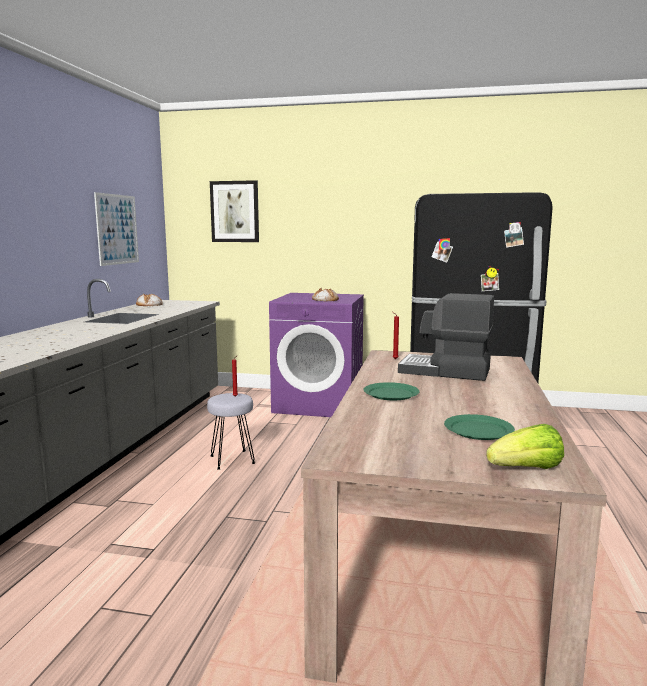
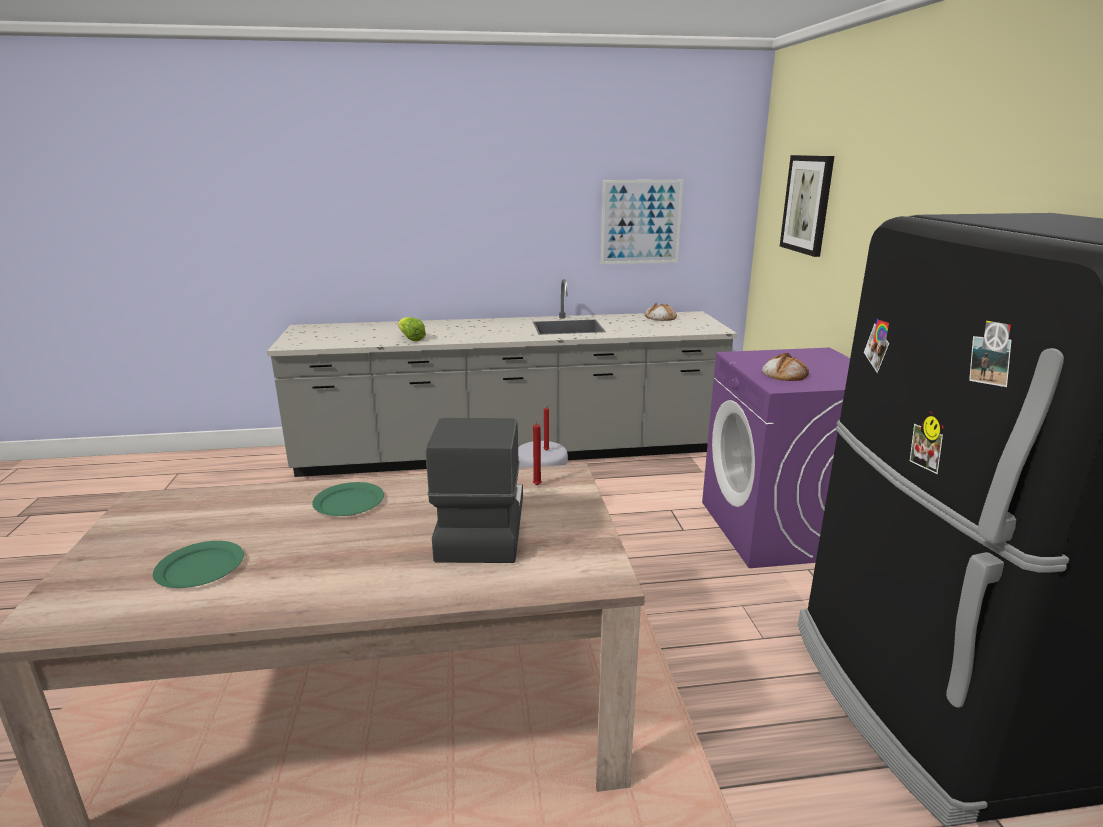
camera: 70 degrees right, 10 degrees up
(526, 469) = (64, 602): lettuce -> lettuce (411, 338)

